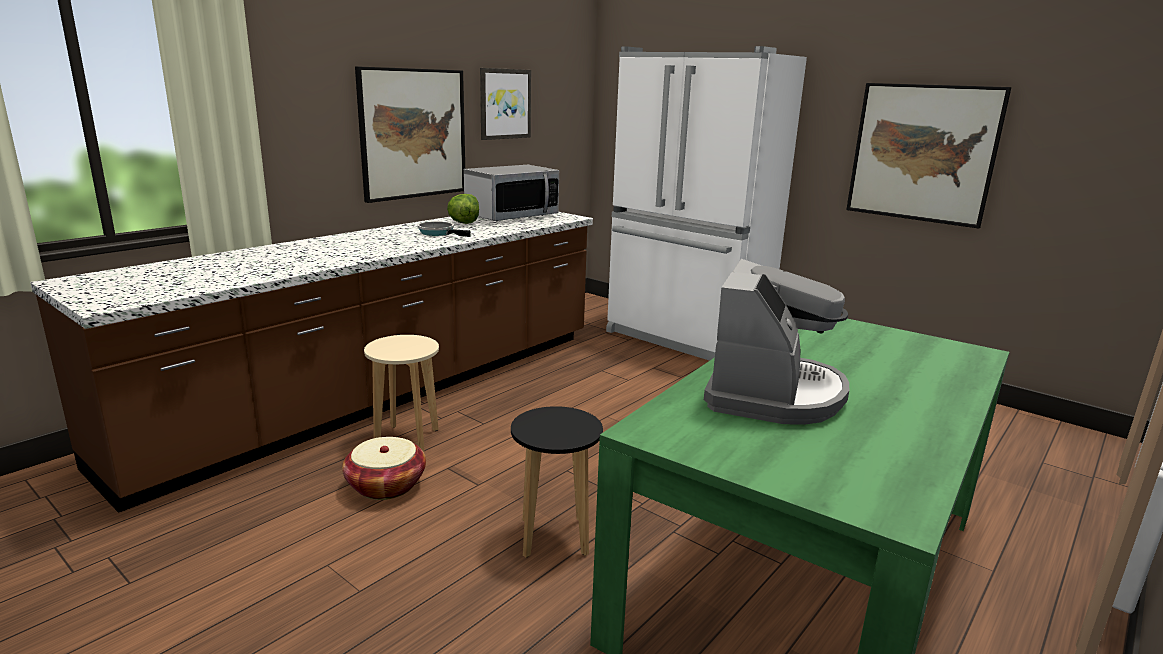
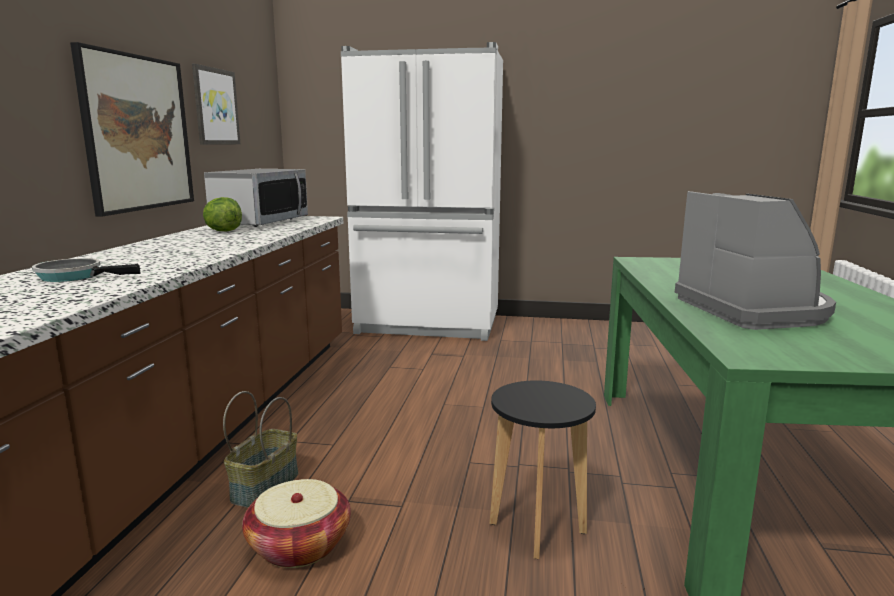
camera: 30 degrees left, 5 degrees down
(407, 439) = (264, 486): beige stool -> basket
(439, 233) = (216, 240): frying pan -> frying pan (75, 276)
(923, 153) = (608, 135): picture -> none

